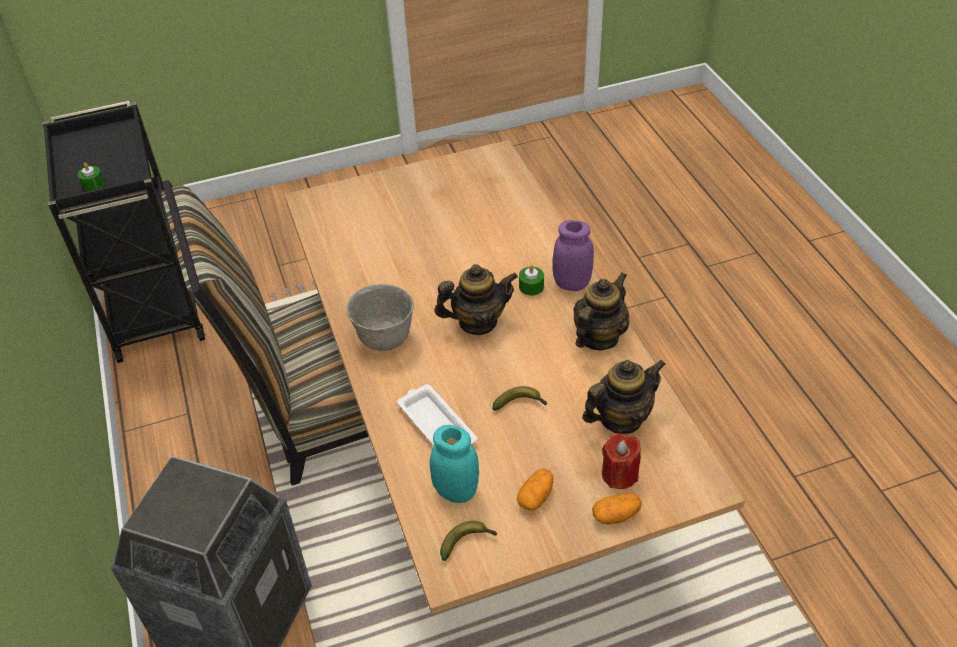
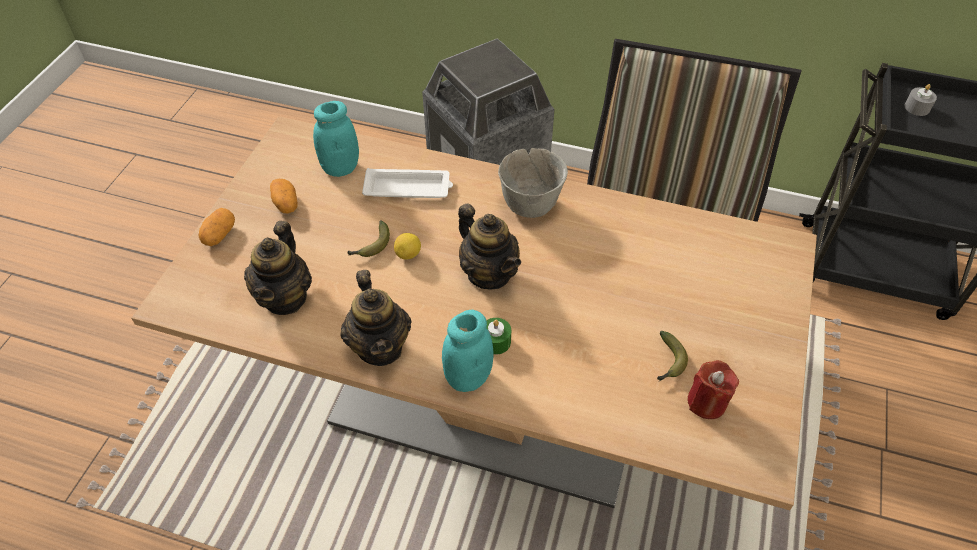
camera: 125 degrees right, 5 degrees up
(93, 184) = (917, 108): green candle -> grey candle
(468, 542) = (297, 152): banana -> banana (668, 362)
(477, 322) = (489, 273): teapot -> teapot turned 60 degrees counterclockwise
(506, 376) = (408, 254): none -> lemon
(571, 283) = (468, 377): purple jar -> turquoise jar
(619, 474) = (243, 260): red candle -> red candle (707, 402)

